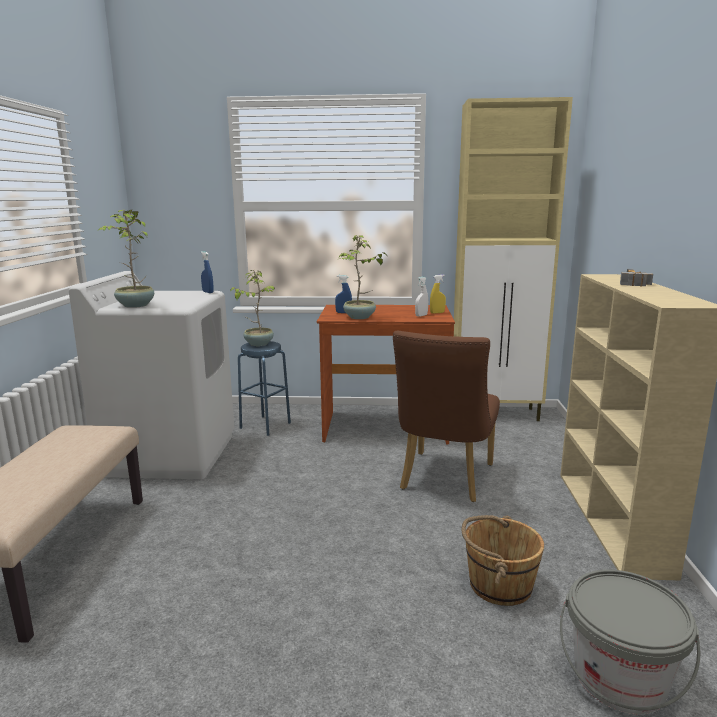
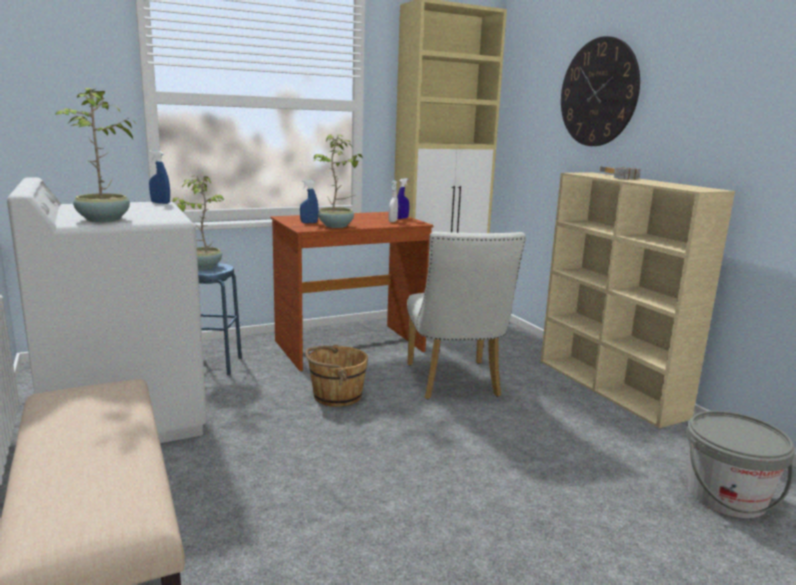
camera: 30 degrees left, 0 degrees up
(437, 313) = (402, 218): yellow spray bottle -> blue spray bottle
(444, 480) = (455, 383): brown chair -> white chair
(498, 584) = (586, 457): brown bucket -> brown bucket (336, 396)
(641, 183) = (598, 92): none -> wall clock

